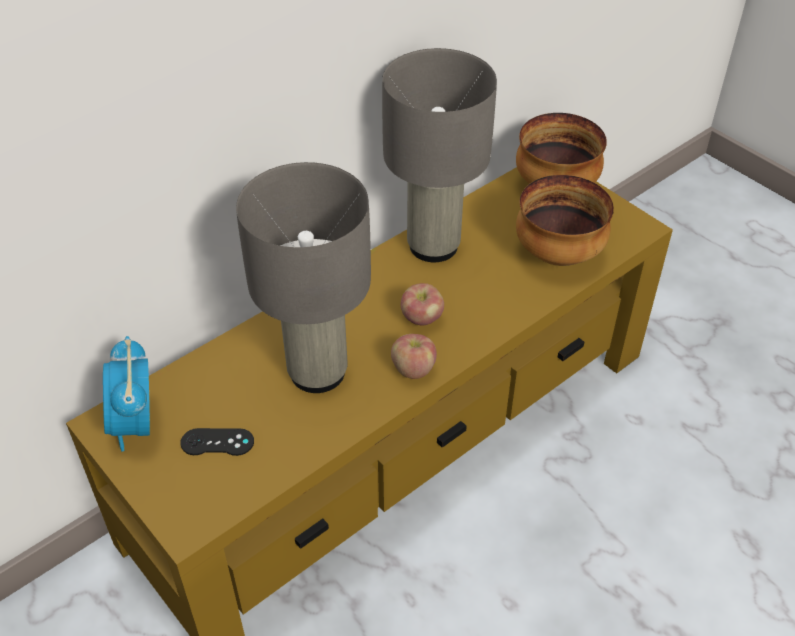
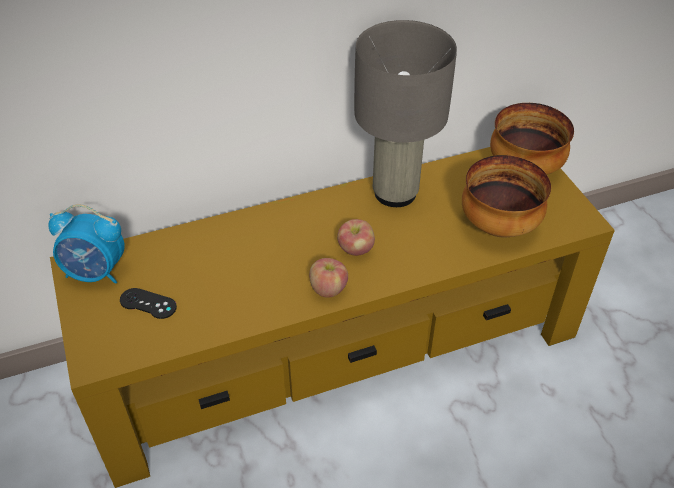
camera: 20 degrees right, 0 degrees up
(135, 425) = (96, 272): alarm clock -> alarm clock turned 90 degrees counterclockwise
(315, 372) = (249, 270): grey table lamp -> none

